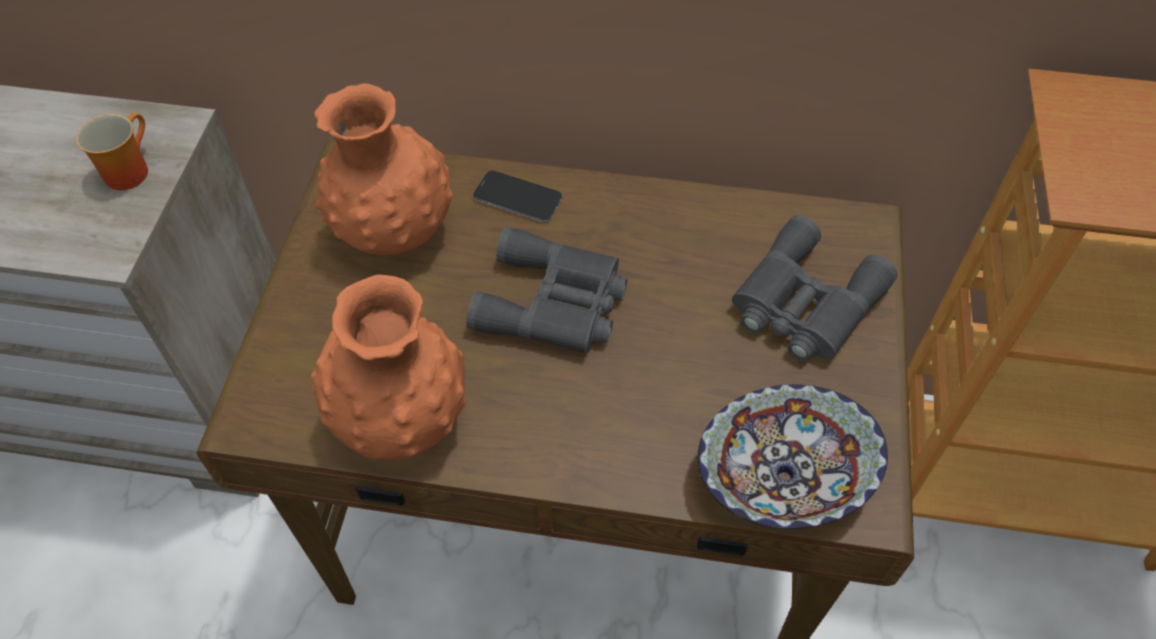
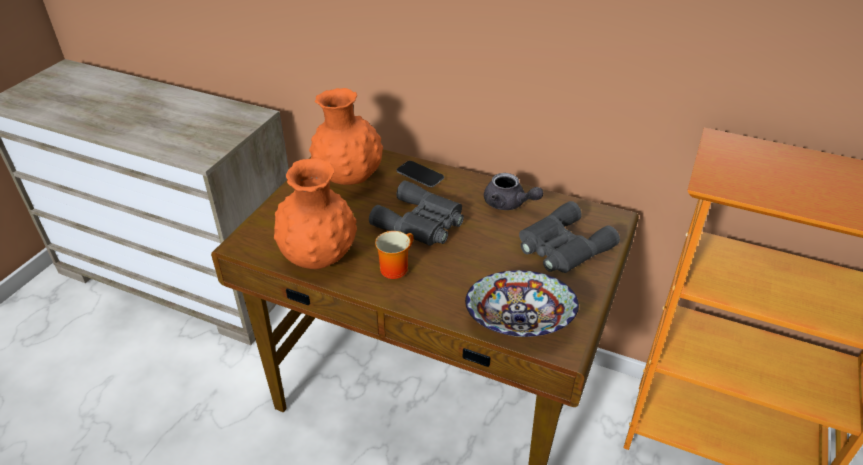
camera: 15 degrees right, 15 degrees down
(127, 170) = (226, 128): mug -> mug (394, 266)
(689, 231) = (508, 204): none -> grey teapot

